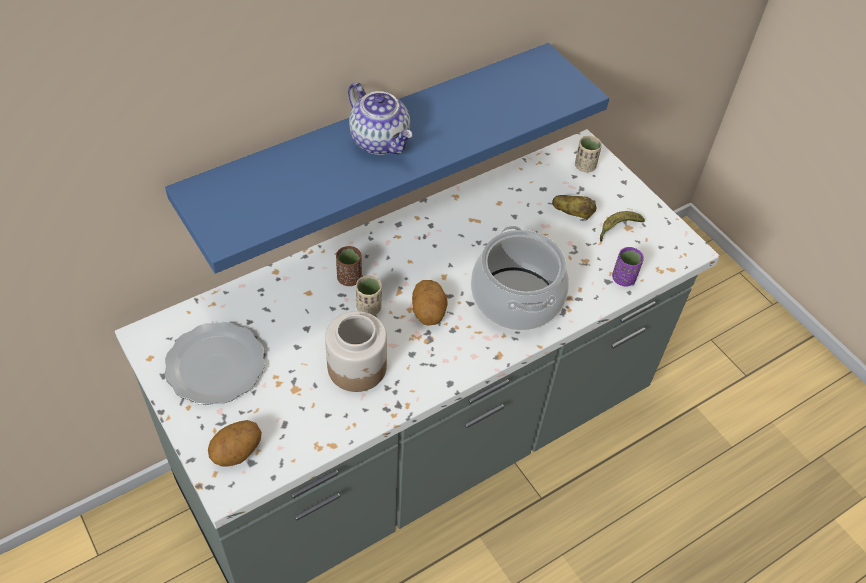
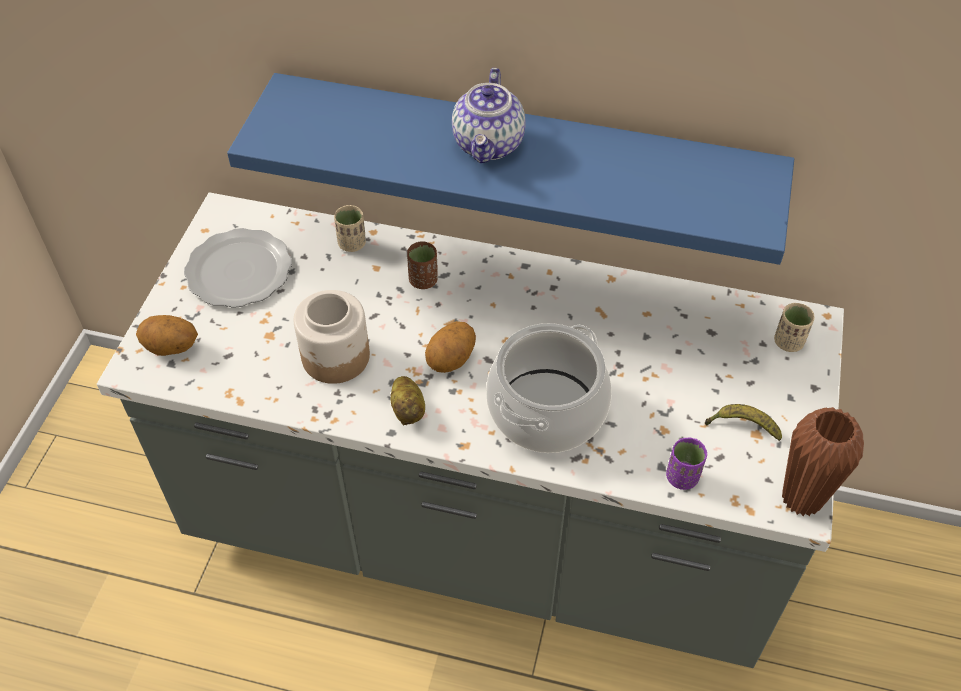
camera: 50 degrees right, 0 degrees up
(369, 308) = (407, 317): beige cup -> beige cup (352, 244)
(572, 213) = (711, 377): potato -> potato (409, 409)
(685, 244) = (801, 499): none -> brown vase

